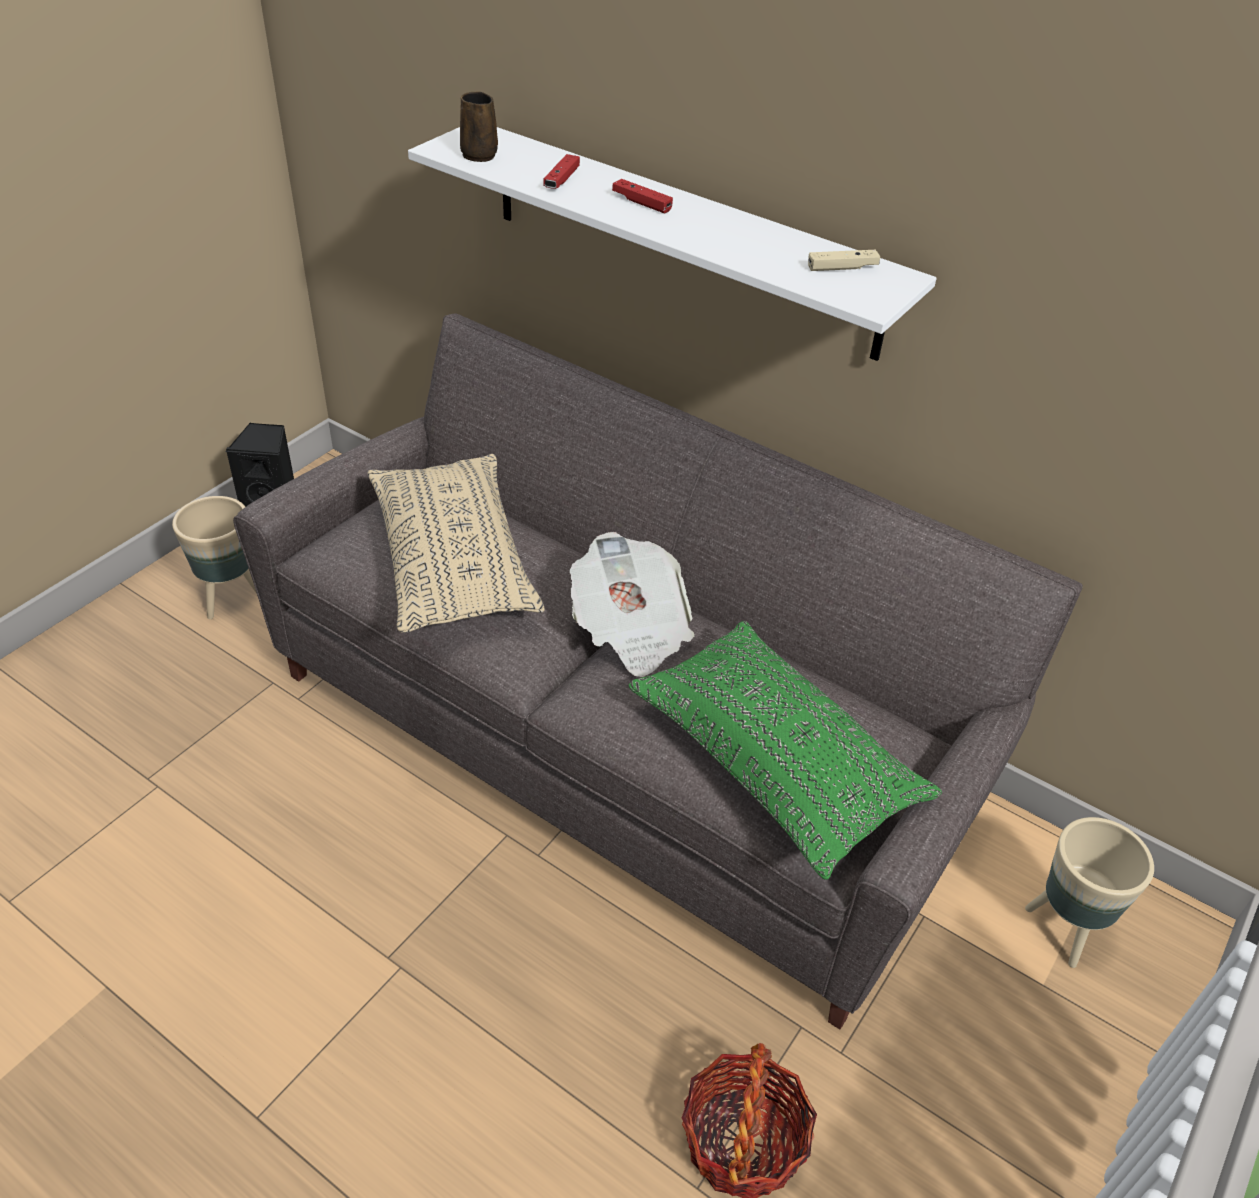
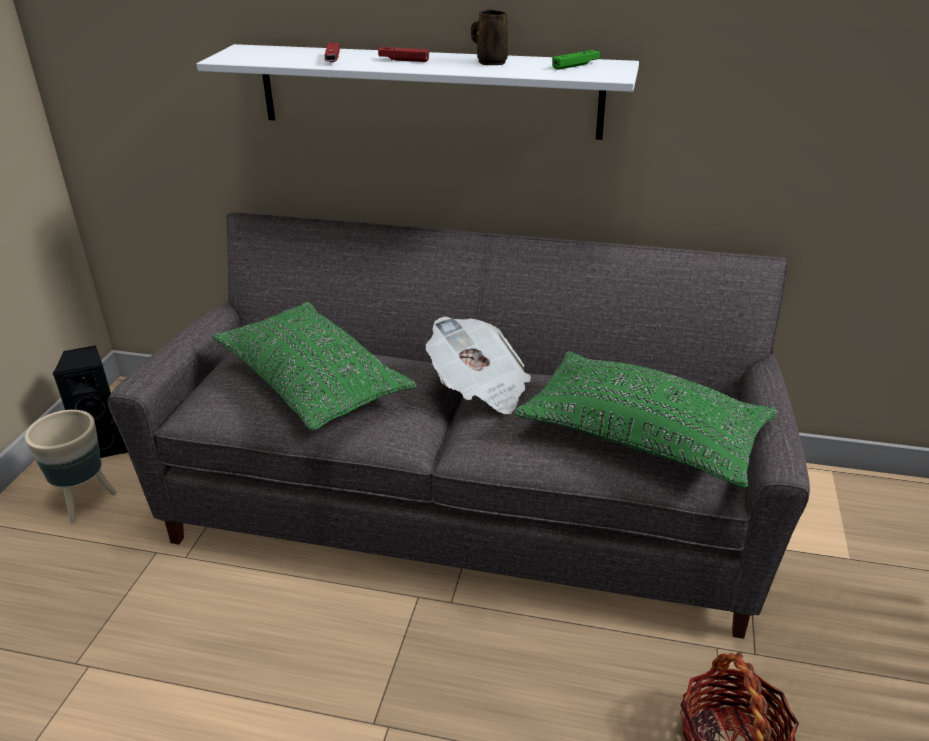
camera: 20 degrees left, 10 degrees down
(452, 561) = (312, 382): beige pillow -> green pillow
(478, 154) = (255, 57): brown mug -> brown mug (490, 62)
(842, 268) = (575, 65): beige game controller -> green game controller
(1066, 930) = (839, 520): beige planter -> none

